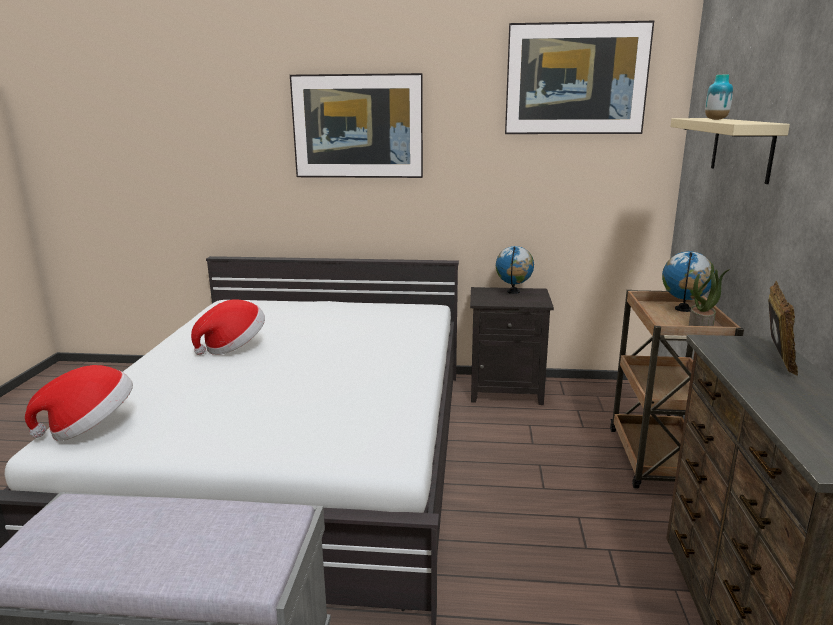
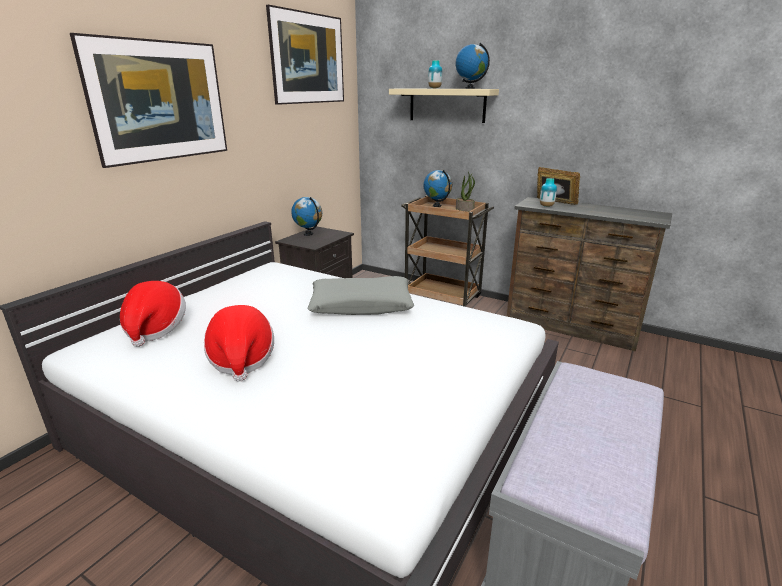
camera: 65 degrees left, 5 degrees up
(90, 427) = (372, 465): hat -> hat (155, 329)
(373, 363) = (361, 305): none -> grey pillow
(730, 355) = (546, 206): none -> vase
(740, 121) = (470, 88): none -> globe

